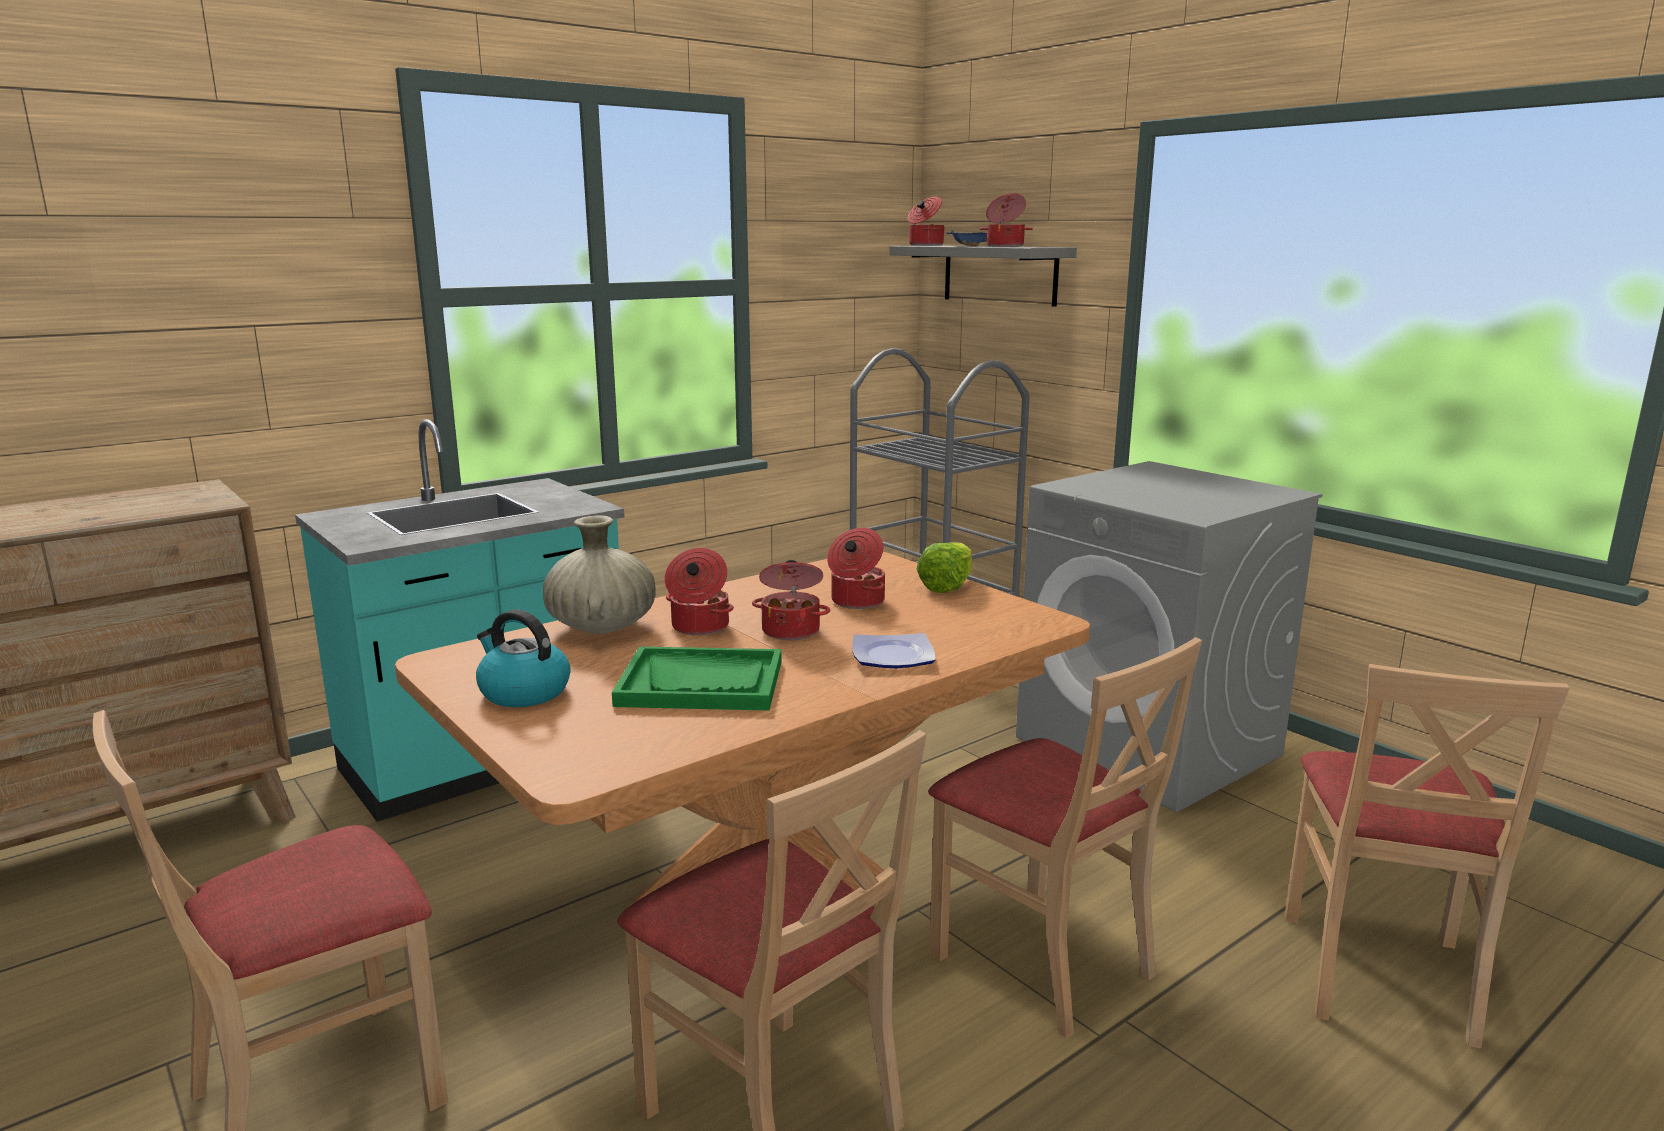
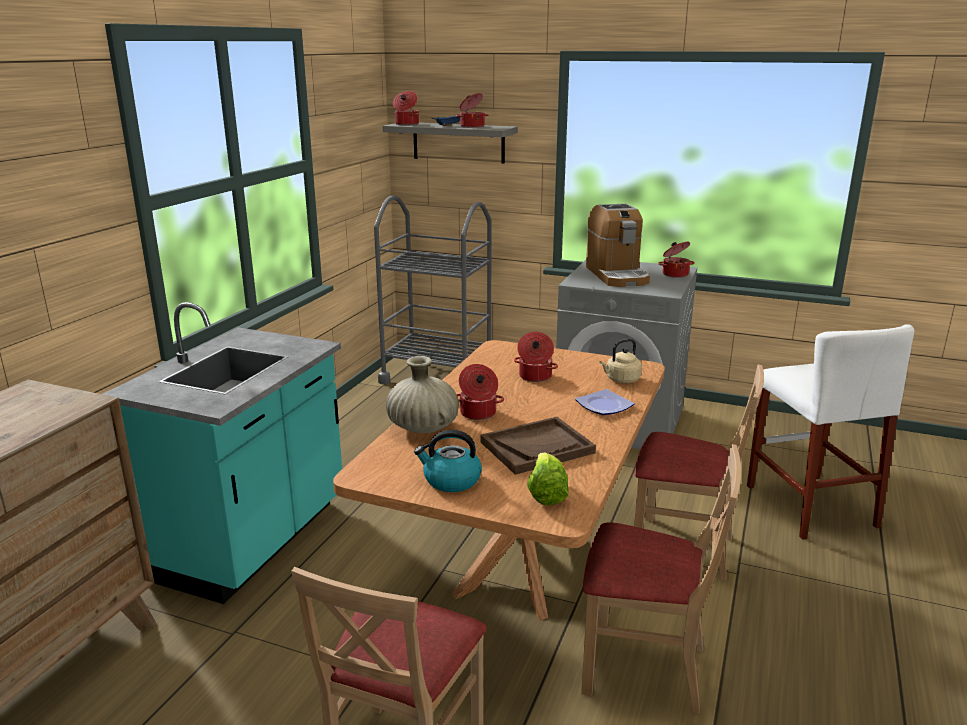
camera: 30 degrees left, 5 degrees up
(701, 683) = (537, 447): green tray -> brown tray
(791, 630) = (530, 403): cooking pot -> cooking pot (675, 274)
(947, 586) = (565, 356): lettuce -> lettuce (546, 494)
(981, 630) = (621, 380): none -> beige kettle
(1149, 486) = (616, 275): none -> coffee machine
(1379, 975) = (809, 505): beige chair -> white stool

